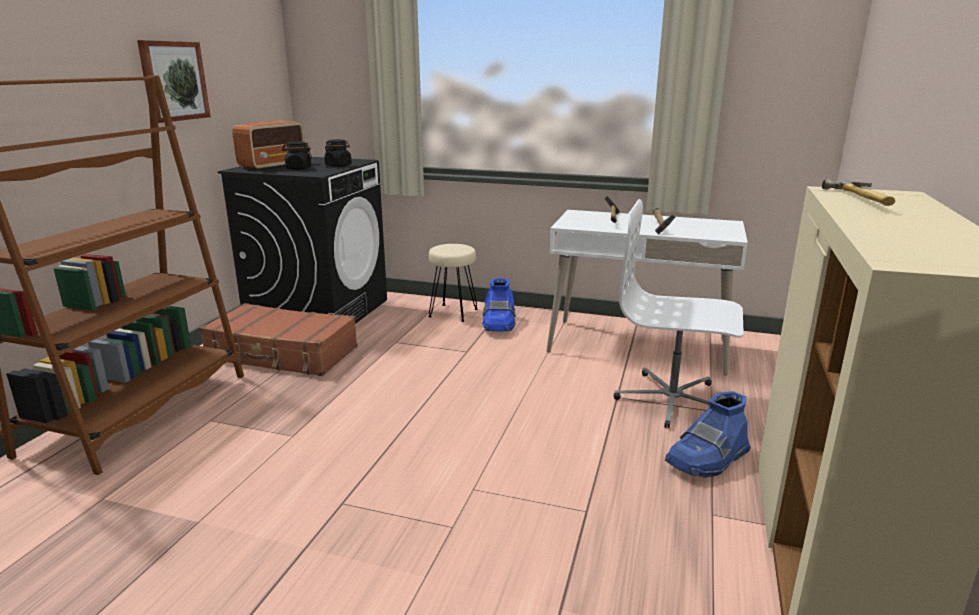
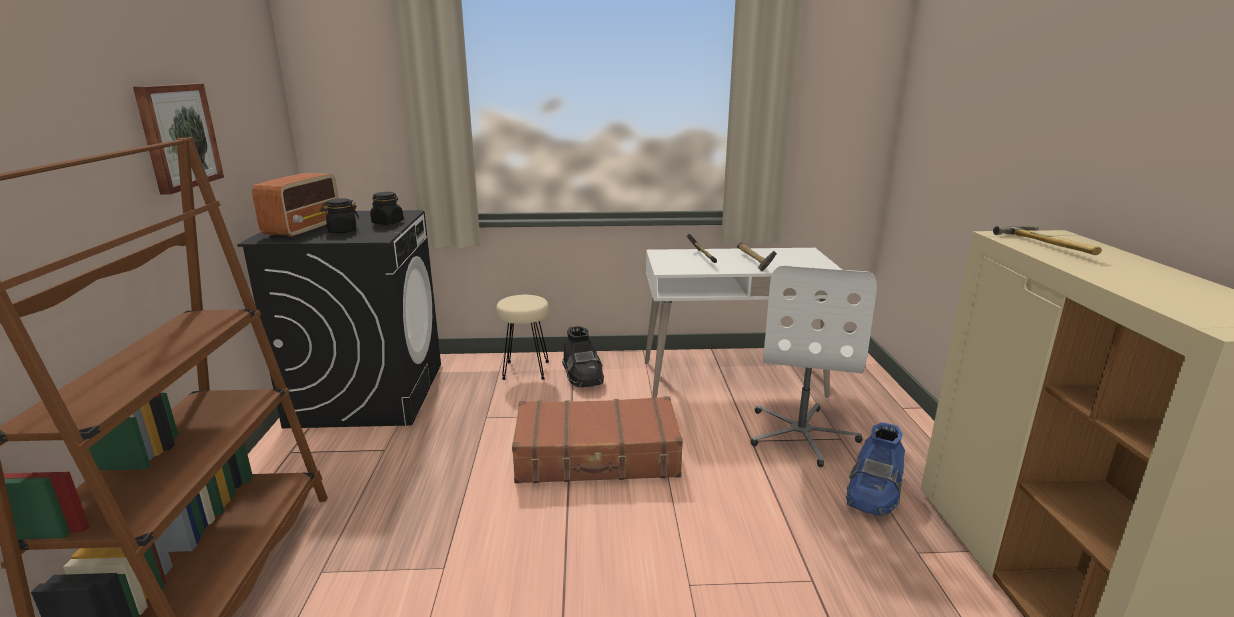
camera: 20 degrees left, 0 degrees up
(282, 354) = (358, 458): brown suitcase -> brown suitcase (597, 457)
(499, 324) = (583, 376): blue boot -> black boot
(672, 400) = (801, 434): white office chair -> white office chair turned 75 degrees counterclockwise

